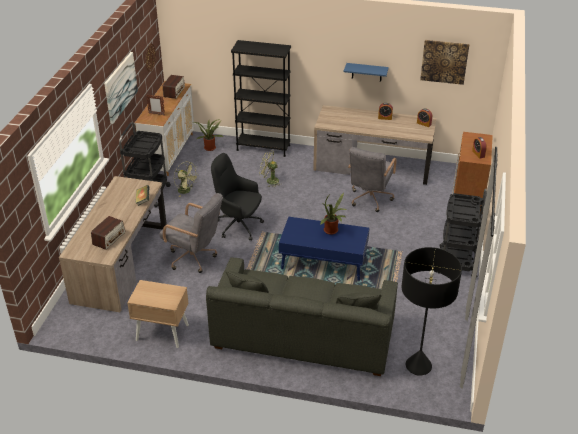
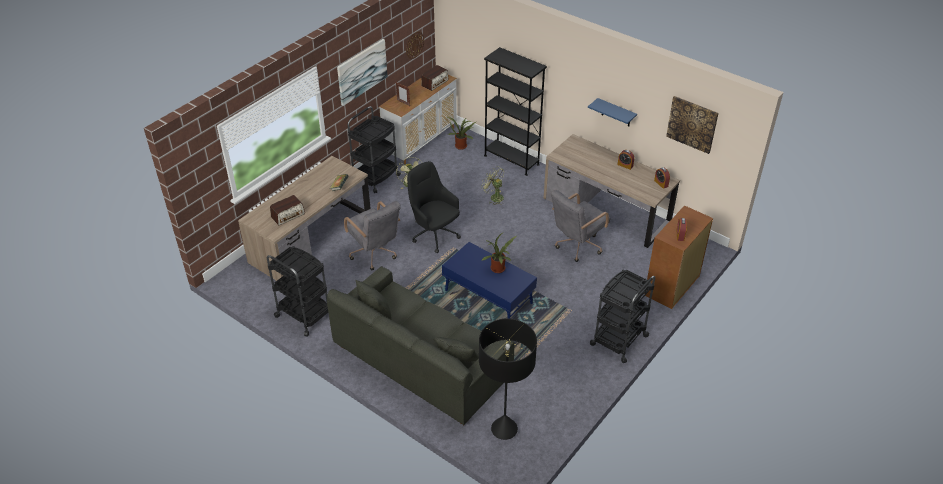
camera: 25 degrees right, 5 degrees up
(162, 332) = (305, 315): beige nightstand -> black cart

